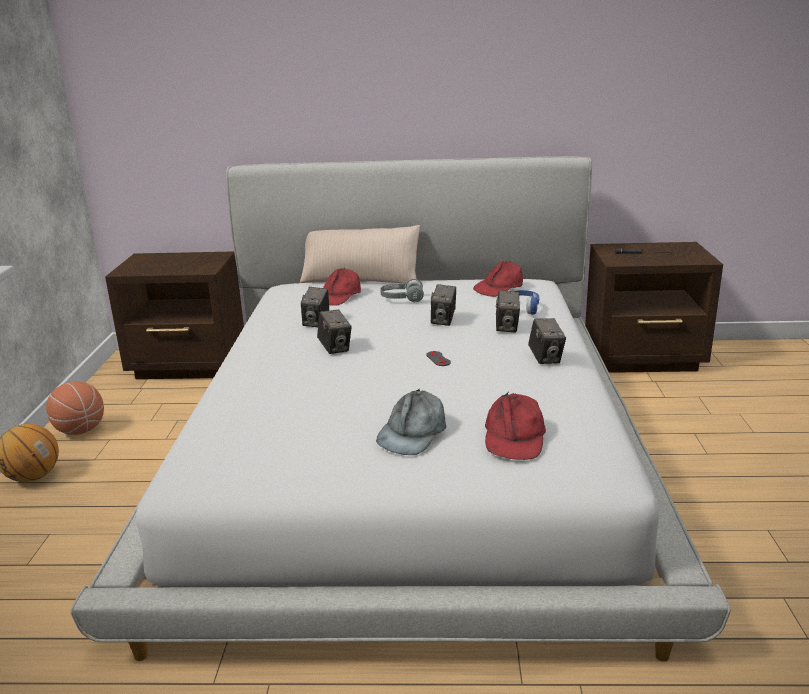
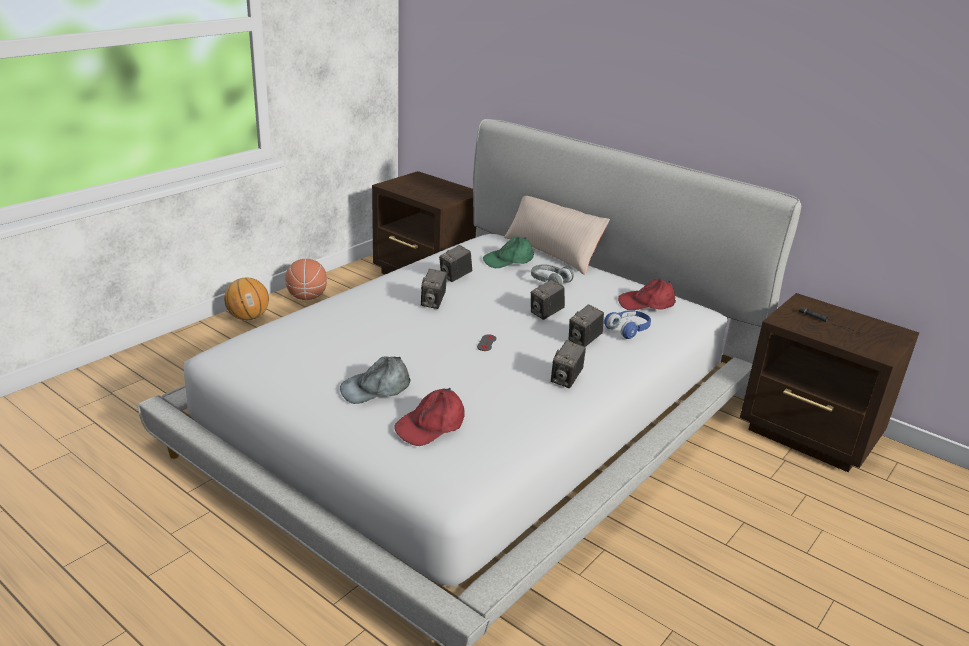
camera: 35 degrees right, 5 degrees up
(338, 295) = (508, 260): red cap -> green cap

